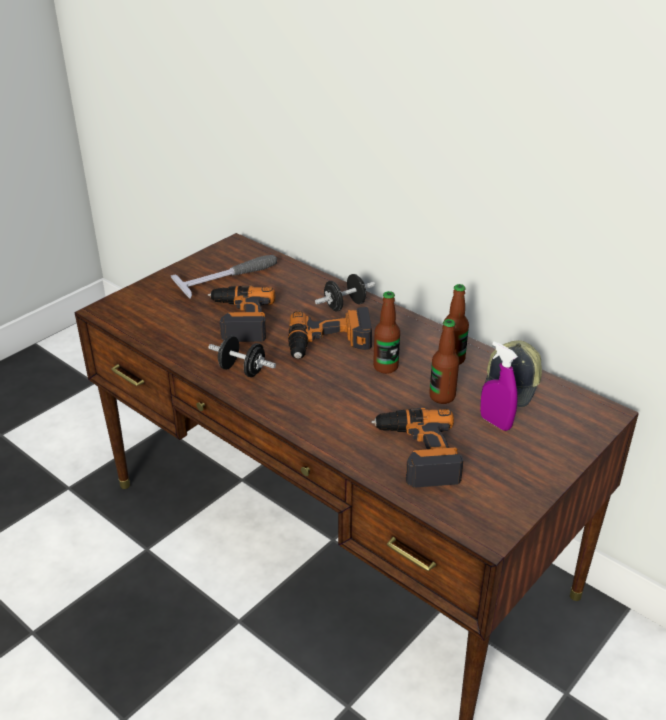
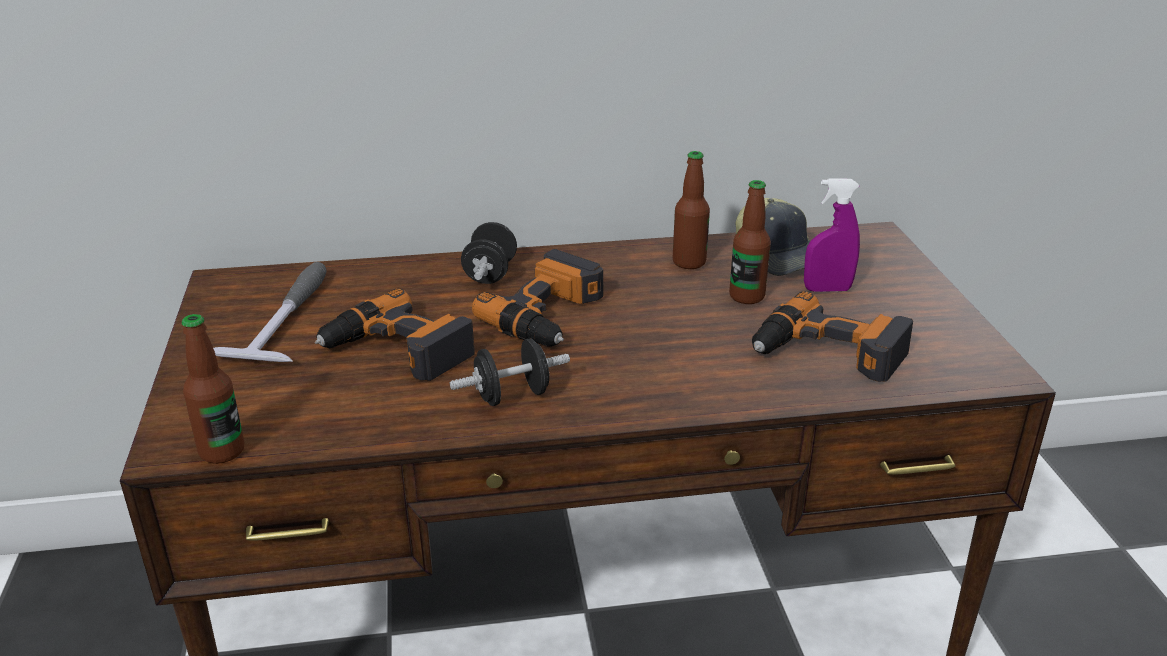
camera: 50 degrees left, 5 degrees down
(385, 367) = (648, 303): bottle -> bottle (222, 451)

